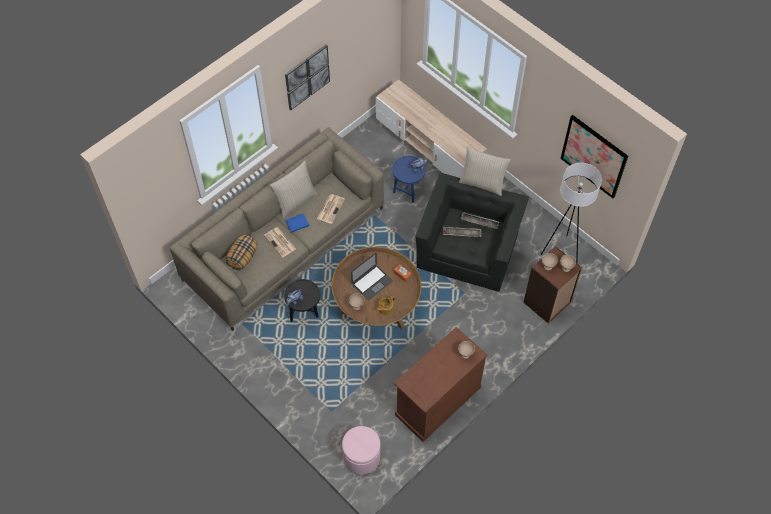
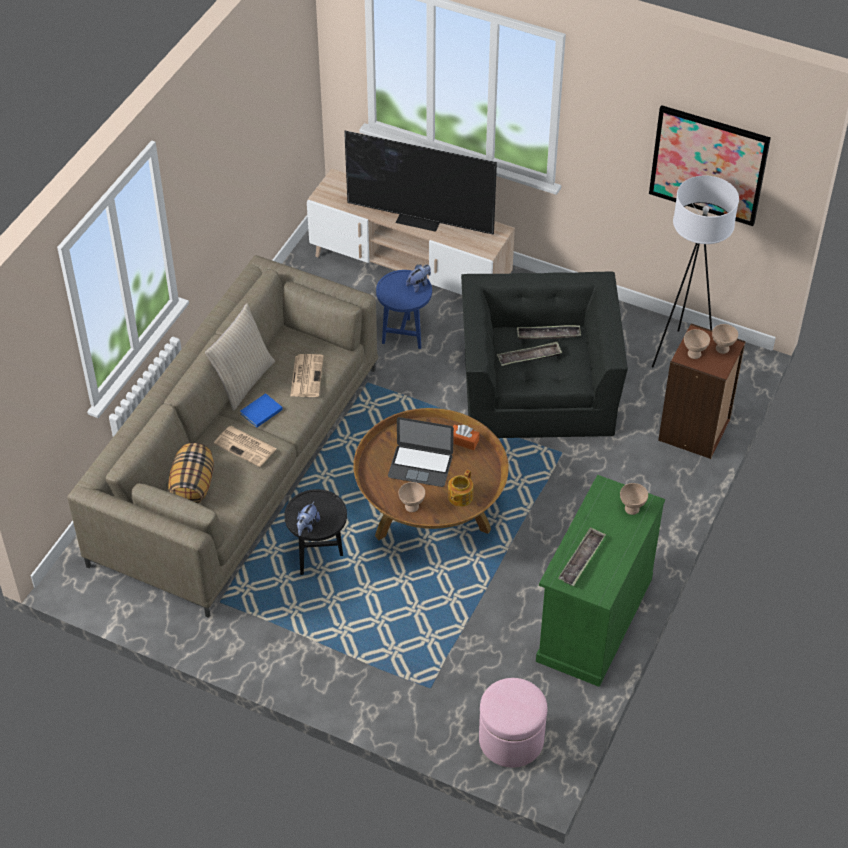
camera: 20 degrees left, 10 degrees down
(307, 77) = (214, 166): picture -> none
(372, 282) = (420, 465): laptop -> laptop turned 75 degrees clockwise
(423, 376) = (581, 559): none -> tray
(434, 127) = (420, 219): none -> television
(437, 401) = (594, 619): brown cabinet -> green cabinet
(482, 183) = (535, 271): beige pillow -> none

